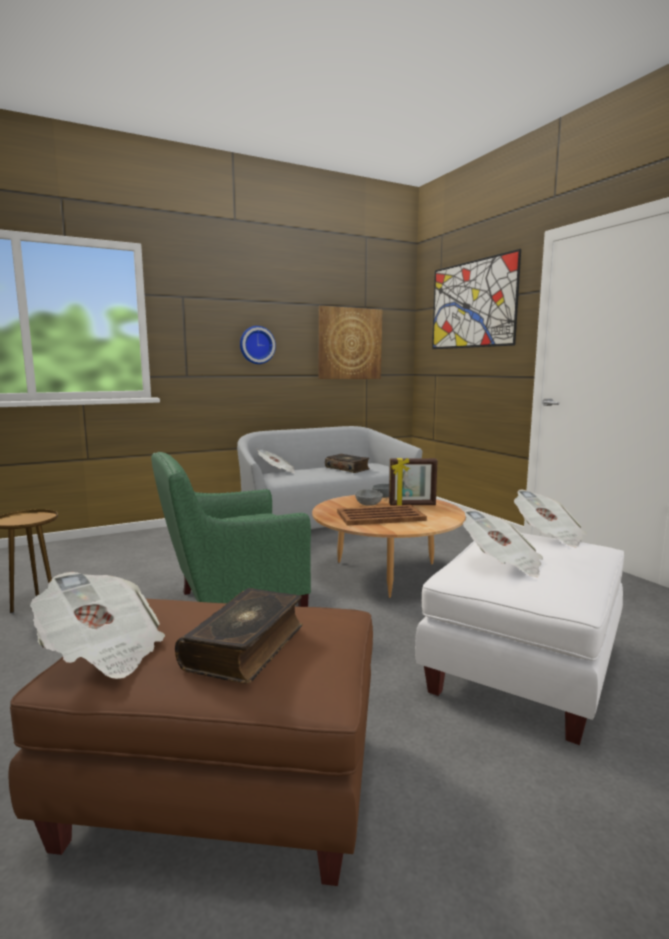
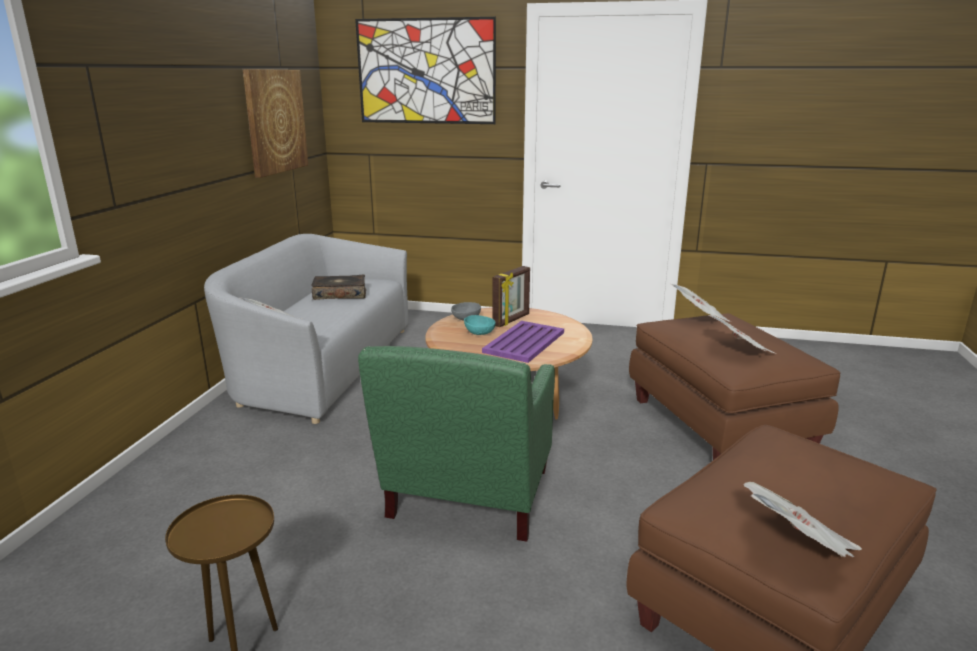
camera: 50 degrees left, 10 degrees up
(246, 646) = (828, 482): book -> none
(256, 345) = (189, 138): wall clock -> none
(369, 504) = (480, 333): grey bowl -> turquoise bowl
(379, 516) = (523, 342): brown tray -> purple tray
(525, 668) = (720, 425): white ottoman -> brown ottoman

